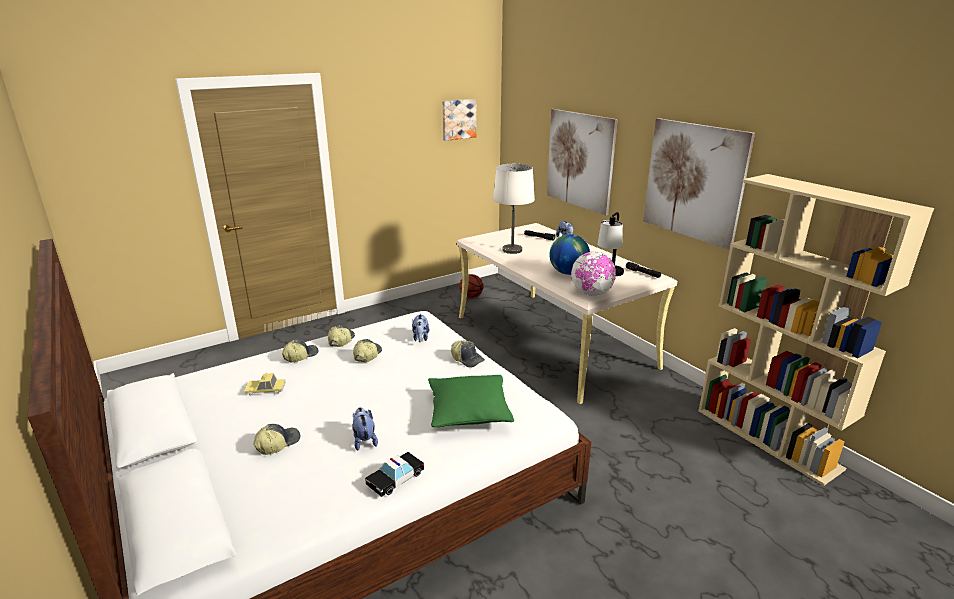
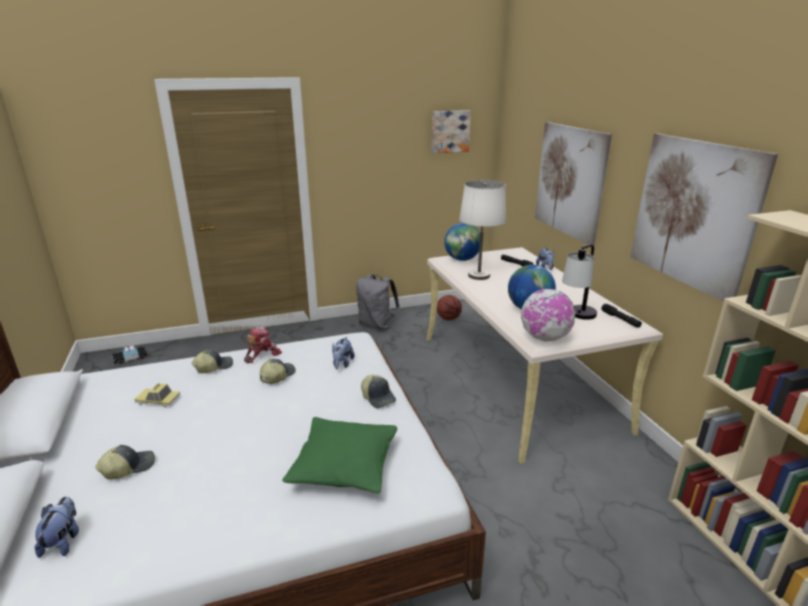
camera: 15 degrees right, 0 degrees up
(341, 340) = (262, 355): cap -> toy robot
(364, 440) = (214, 481): plush toy -> plush toy (63, 541)
(395, 479) = (216, 541): toy car -> toy car (130, 358)
(406, 310) = (377, 325): none -> grey backpack
(490, 238) = (462, 259): none -> globe

